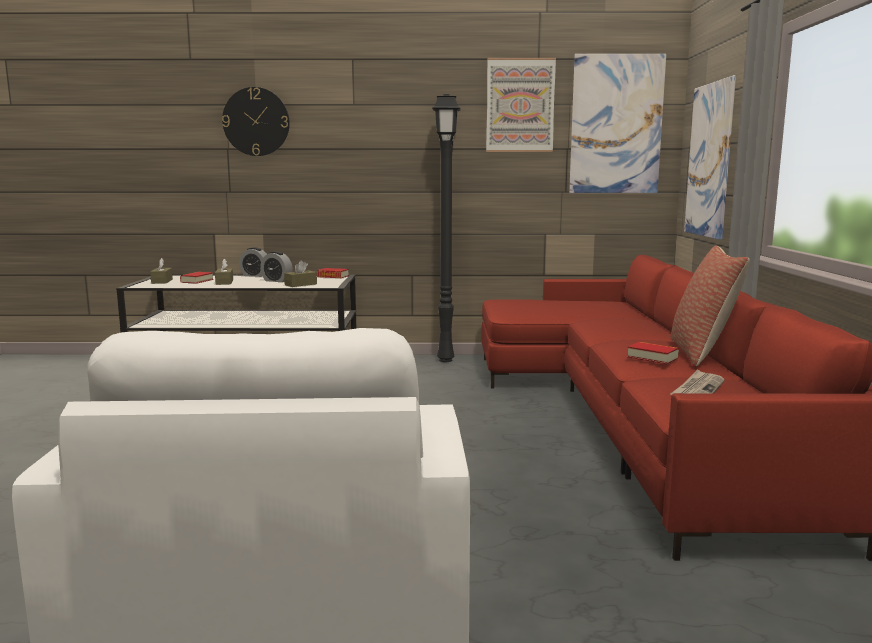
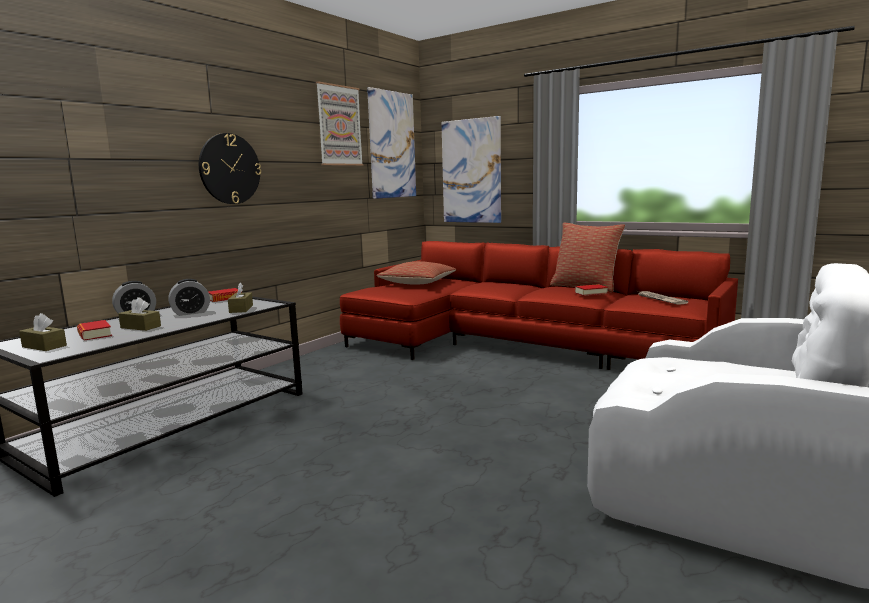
camera: 55 degrees left, 0 degrees up
(256, 122) = (107, 125): wall clock -> wall clock (229, 169)
(444, 360) = (321, 356): black floor lamp -> none
(576, 304) = (418, 283): none -> pillow

